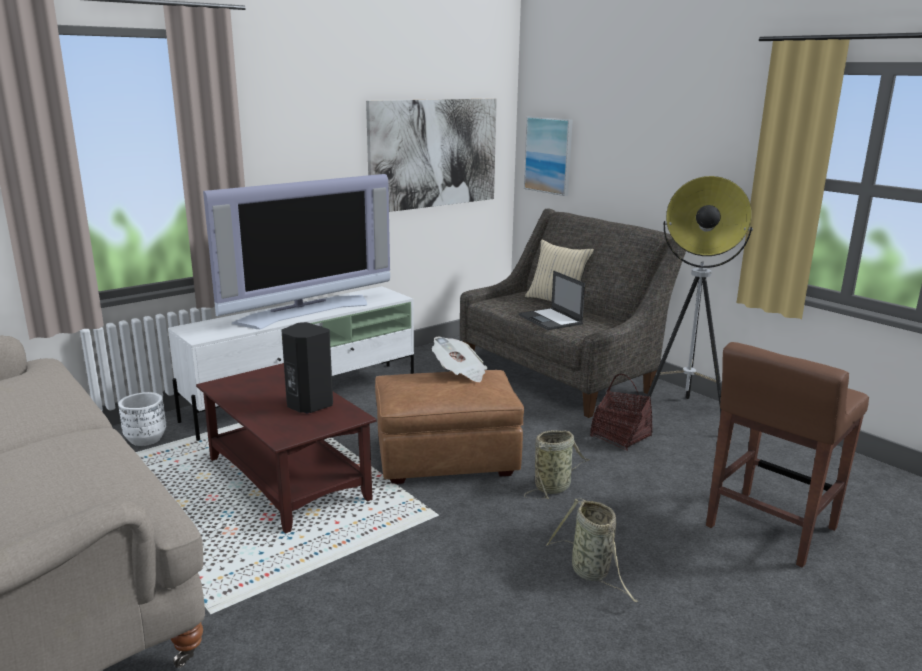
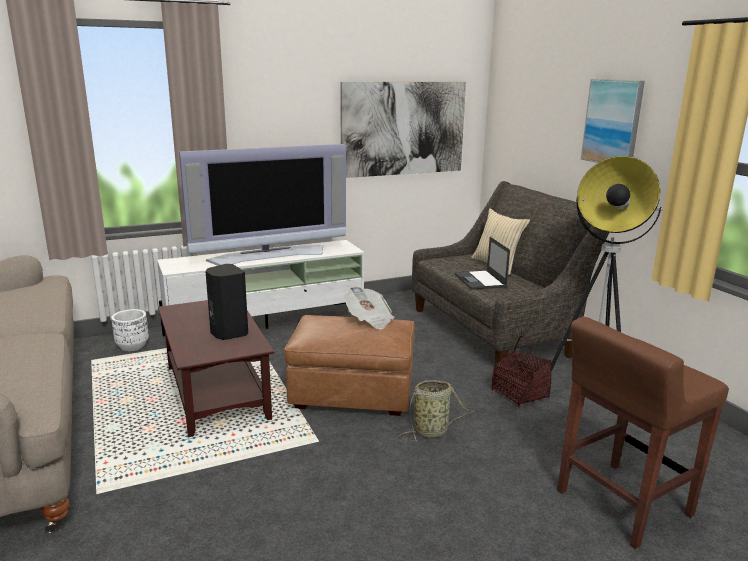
camera: 15 degrees right, 0 degrees up
(548, 155) = (509, 133): picture -> picture (612, 122)
(592, 573) = (424, 516): basket -> none

